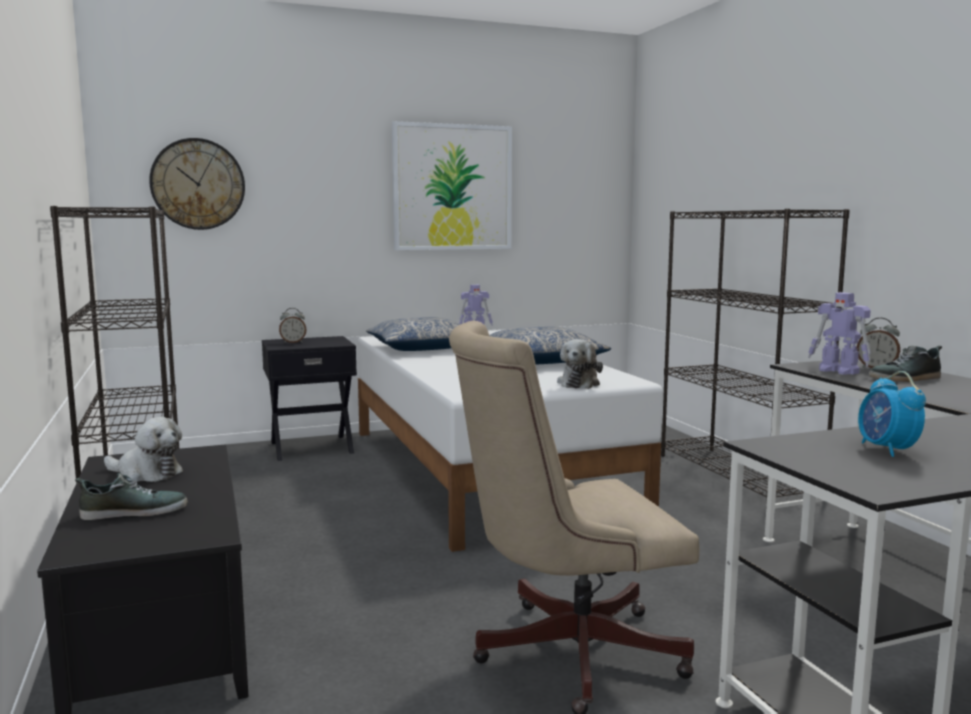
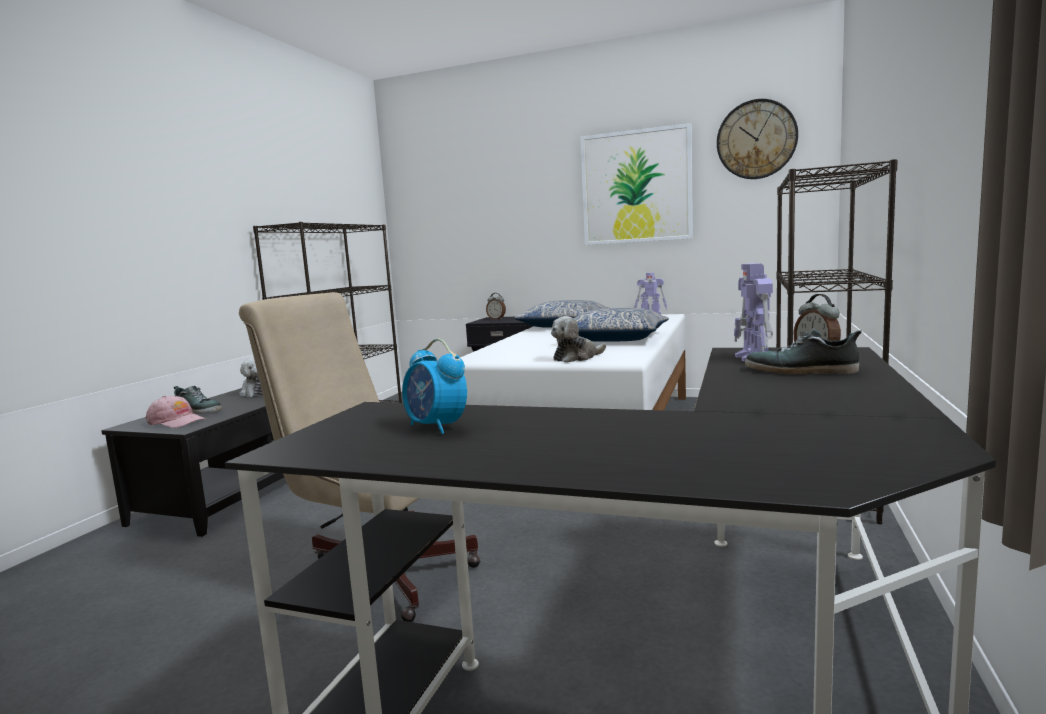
camera: 40 degrees right, 0 degrees up
(156, 531) = (177, 422): none -> pink cap
(198, 184) = (446, 204): wall clock -> wall clock (756, 139)
(887, 450) = (436, 427): alarm clock -> alarm clock turned 75 degrees counterclockwise

